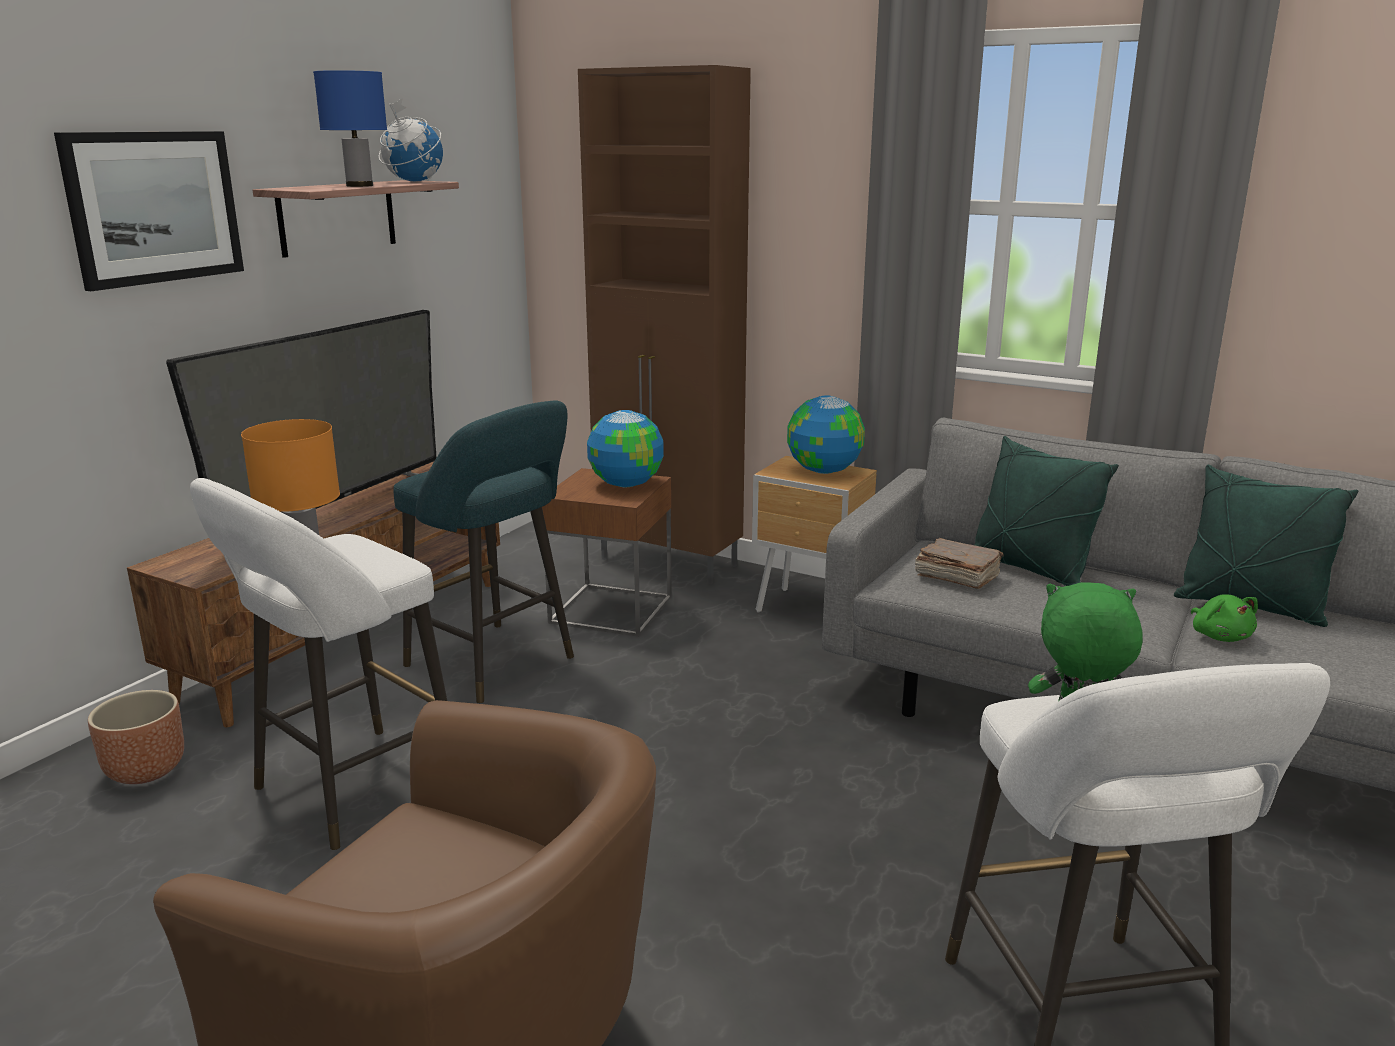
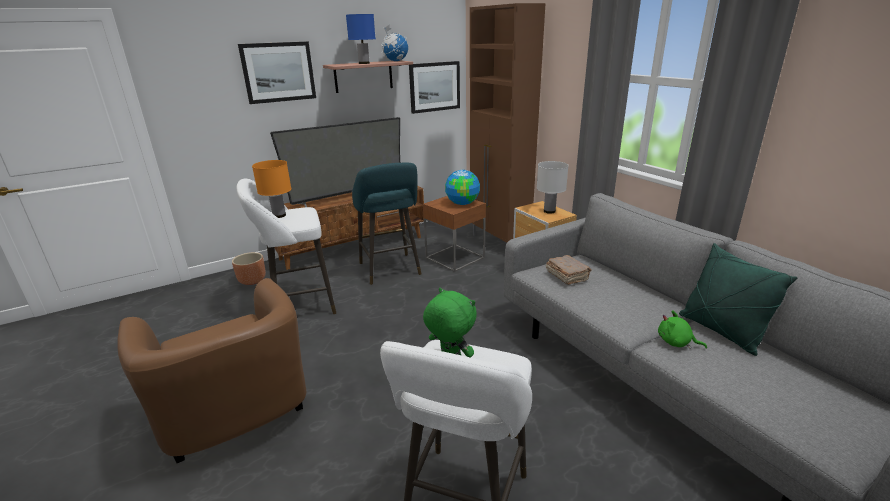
camera: 30 degrees right, 5 degrees up
(471, 240) = (434, 87): none -> picture
(823, 471) = (549, 211): globe -> white table lamp
(1029, 569) = (612, 281): green pillow -> none
(1220, 636) = (676, 342): green plush toy -> green plush toy turned 105 degrees clockwise

